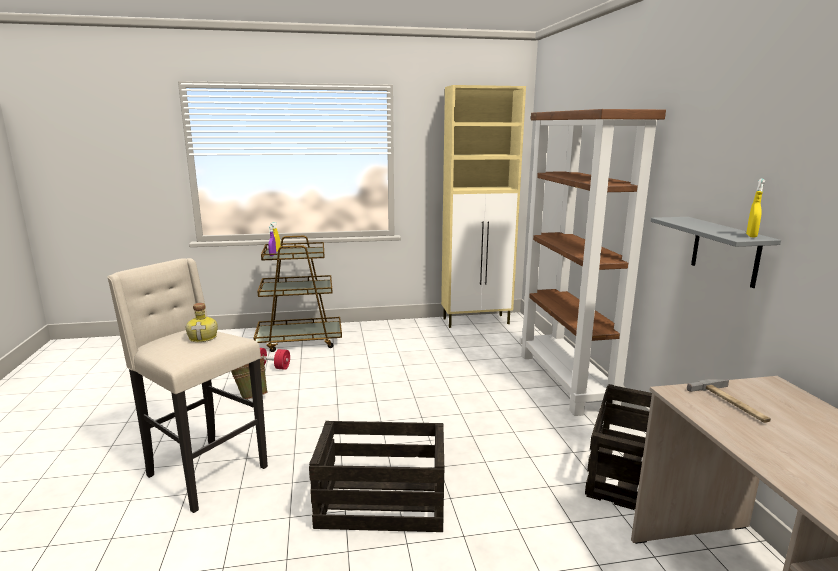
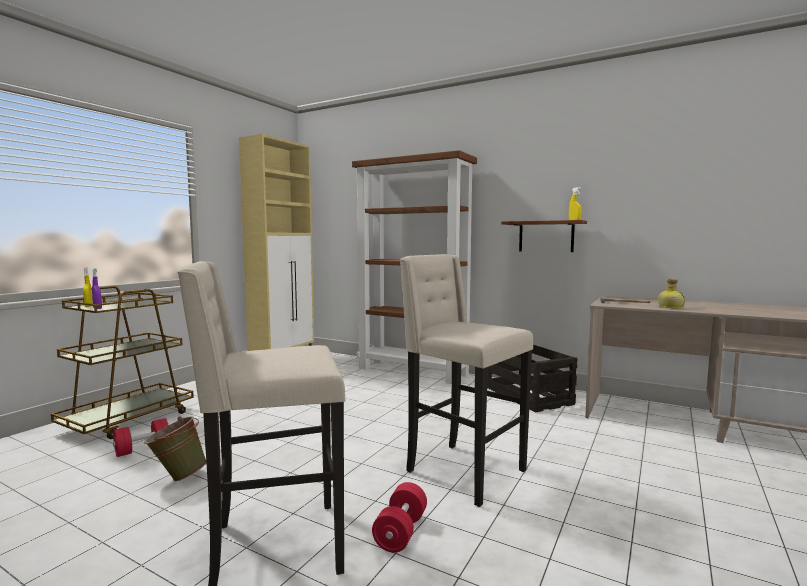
camera: 50 degrees left, 10 degrees down
(204, 337) = (279, 351): bottle -> bottle (670, 307)
(260, 514) = (400, 532): none -> red dumbbell
(383, 503) = (462, 471): crate -> beige stool
(725, 251) = (546, 236): grey shelf -> brown shelf

